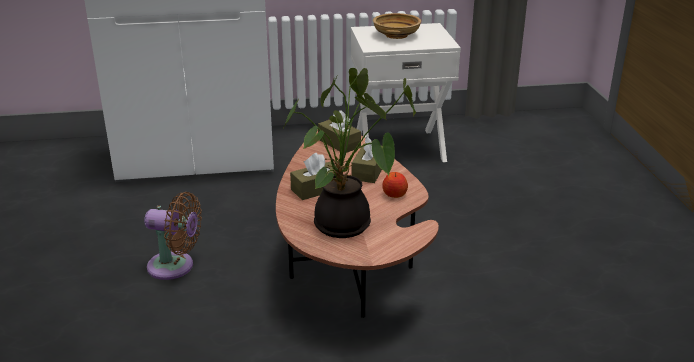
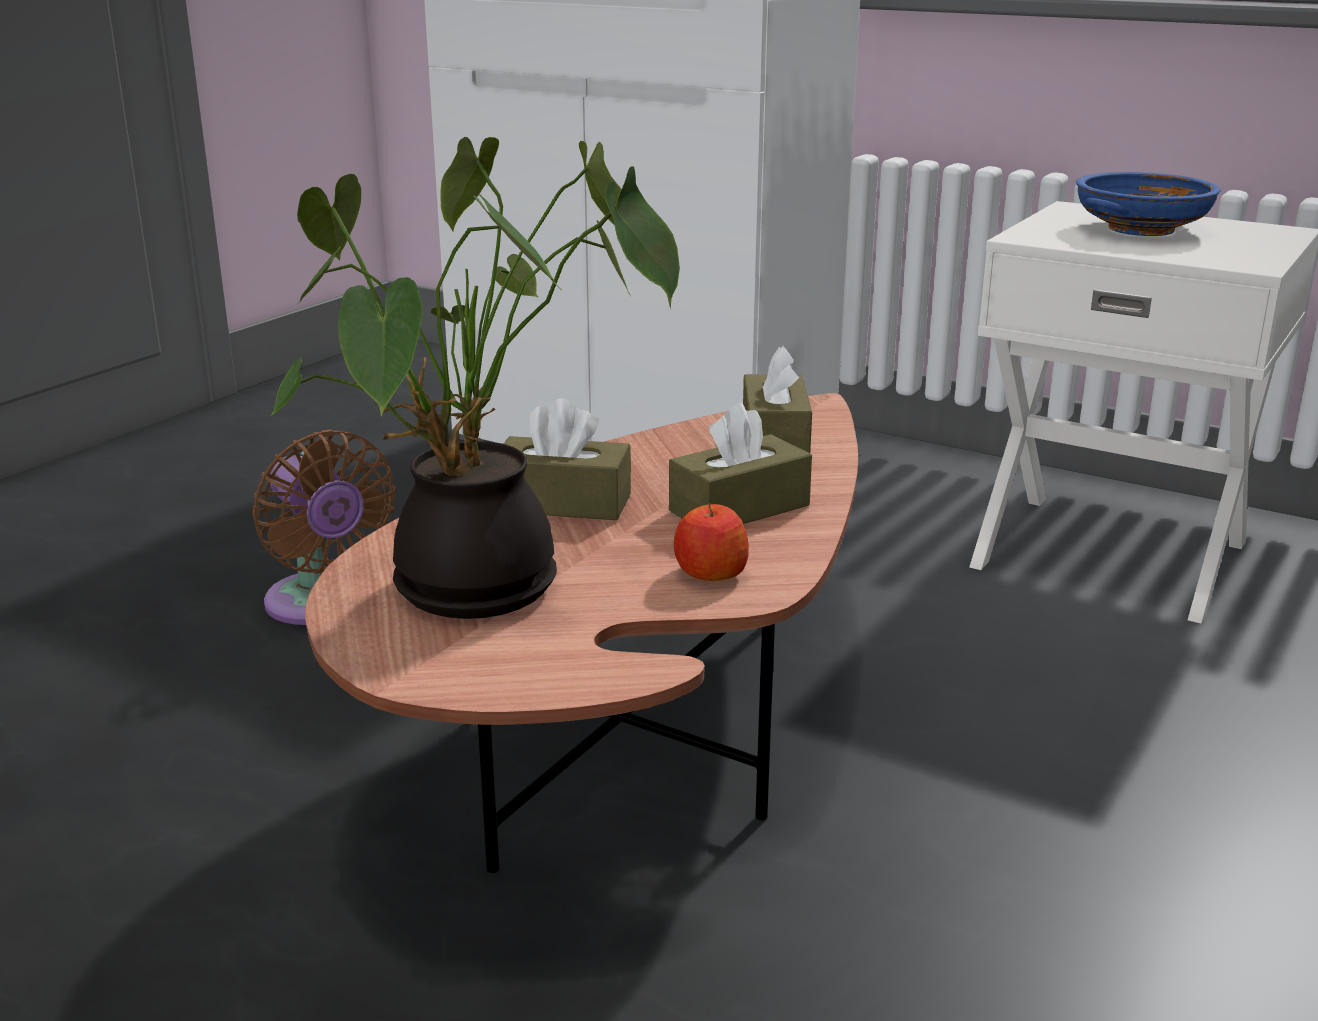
camera: 40 degrees right, 5 degrees down
(396, 35) = (1141, 229): beige bowl -> blue bowl

